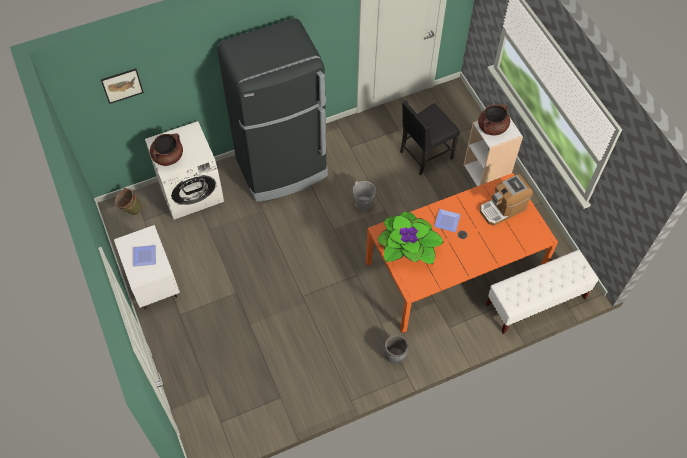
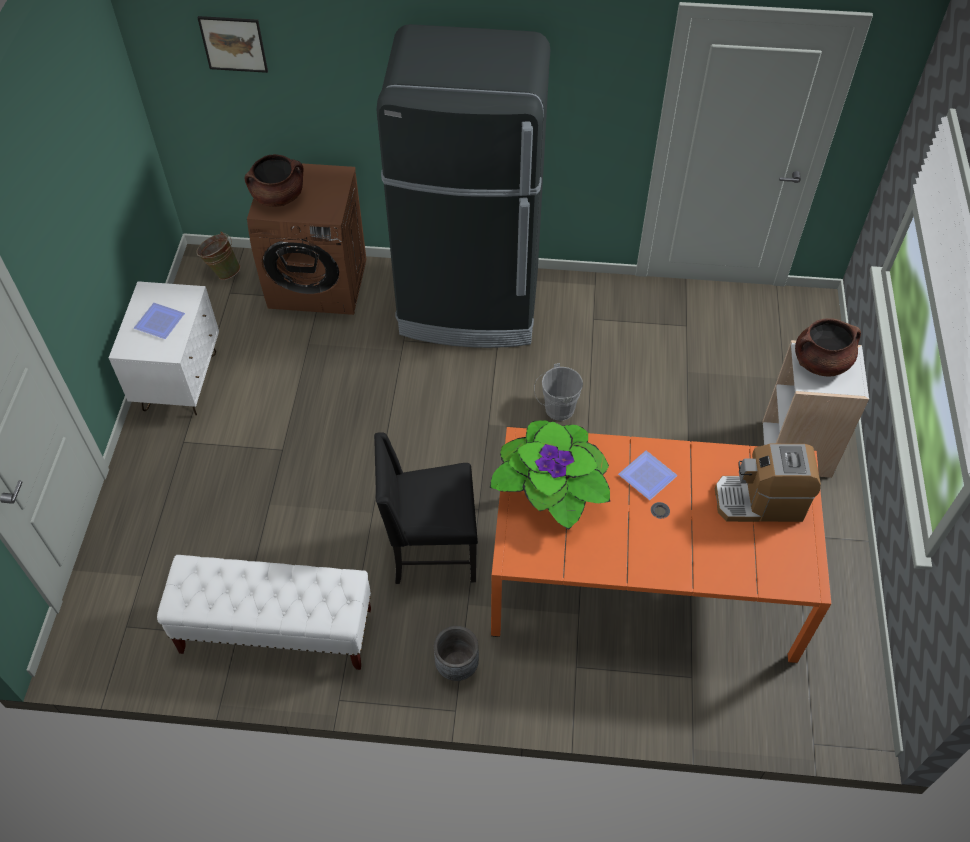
camera: 30 degrees right, 5 degrees down
(192, 193) = (318, 285): white washing machine -> brown washing machine
(425, 155) = (705, 380): black chair -> black chair (431, 551)
(535, 301) = (757, 701): white bench -> white bench (276, 631)

